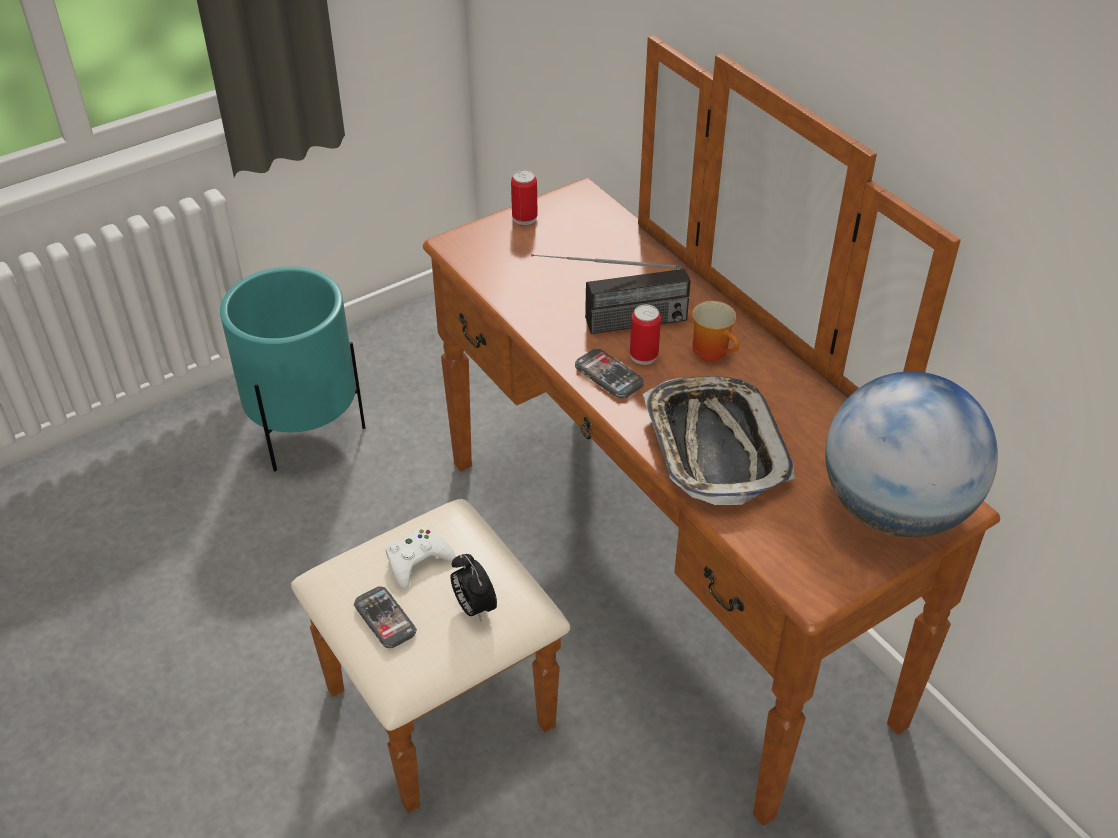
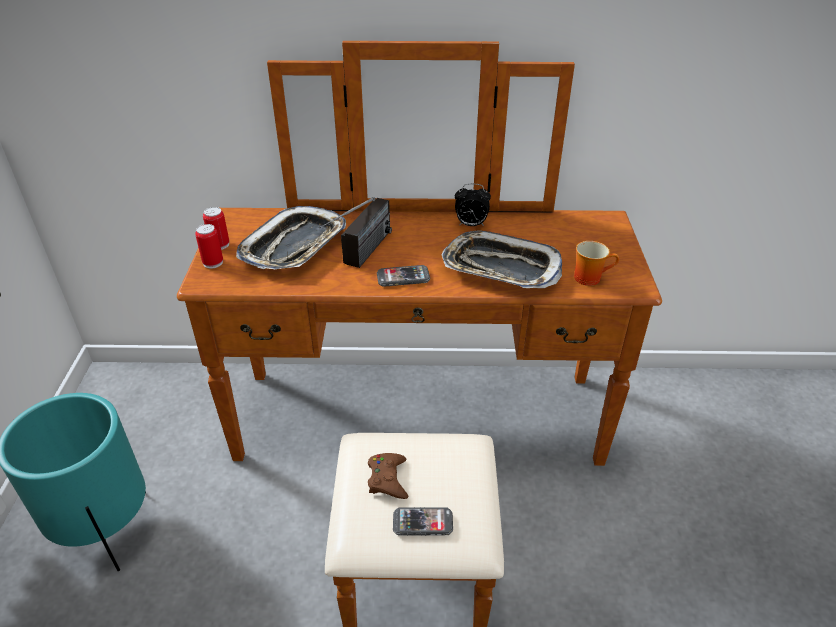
camera: 55 degrees left, 5 degrees down
(417, 561) = (387, 479): white game controller -> brown game controller
(473, 607) = (451, 469): alarm clock -> alarm clock (470, 225)
(578, 267) = (294, 246): none -> tray
(643, 355) = (401, 258): can -> can (213, 262)
(715, 351) = (426, 233): mug -> mug (590, 277)
(895, 509) = (599, 236): globe -> none

